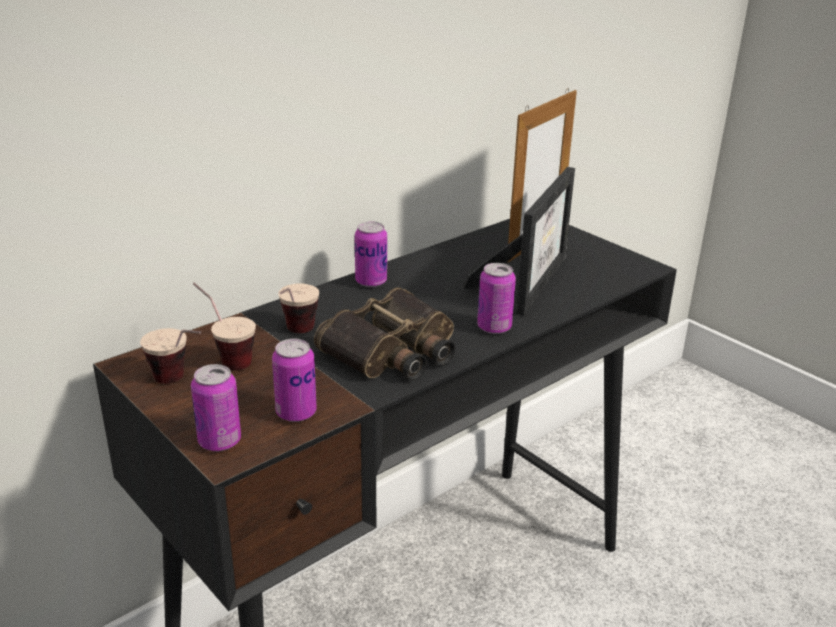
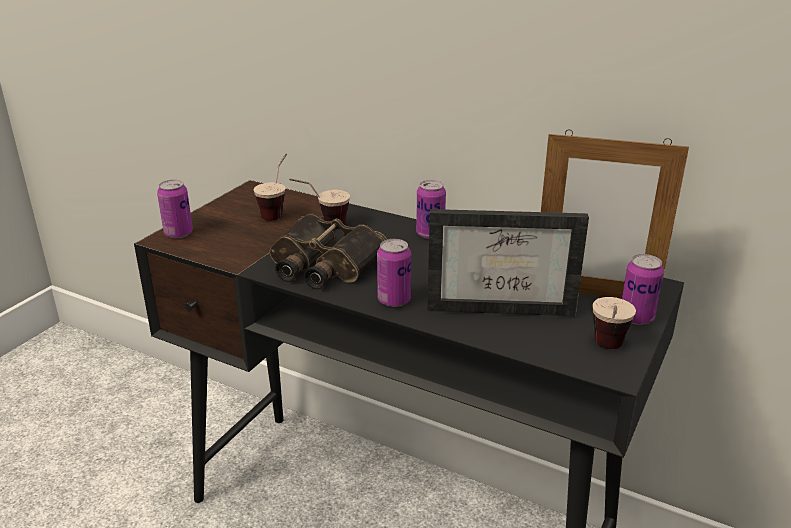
camera: 70 degrees right, 0 degrees up
(180, 383) = (239, 206): cup -> cup (607, 352)
(296, 413) = (220, 248): can -> can (636, 317)

